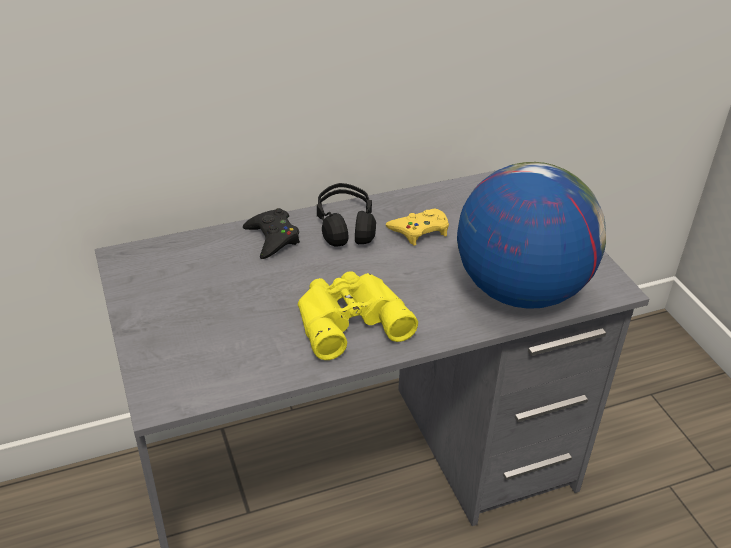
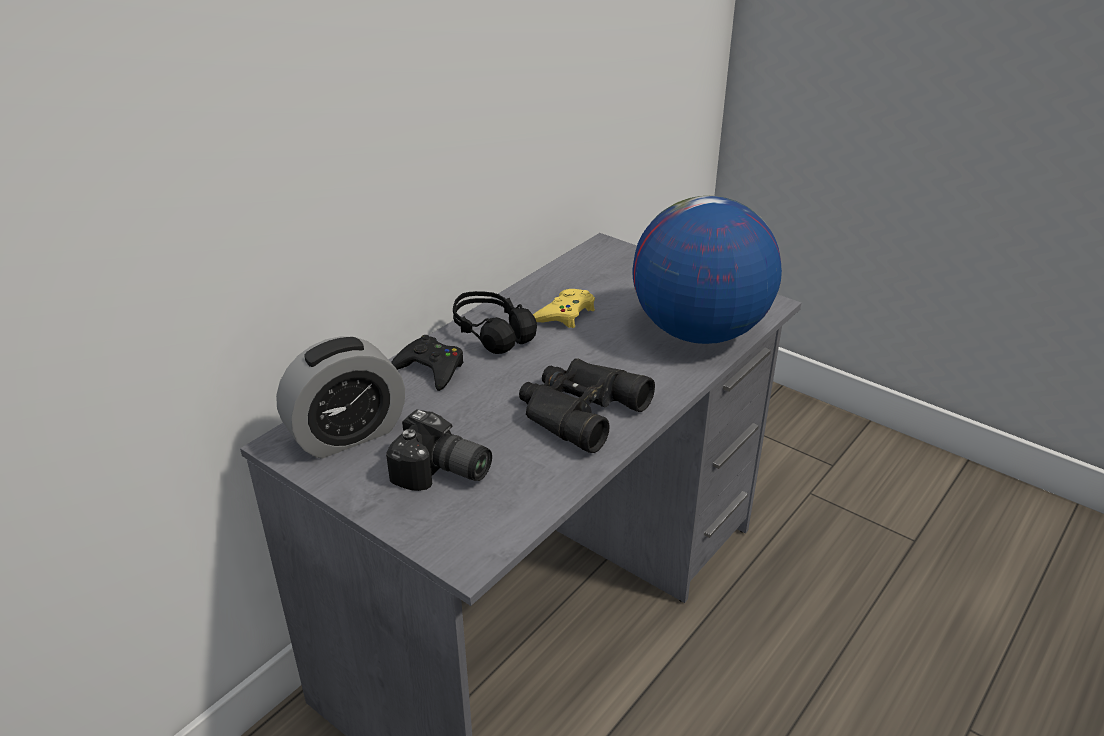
camera: 30 degrees left, 5 degrees down
(168, 268) = (347, 434): none -> alarm clock
(202, 327) = (441, 473): none -> camera
(348, 318) = (577, 410): yellow binoculars -> black binoculars

